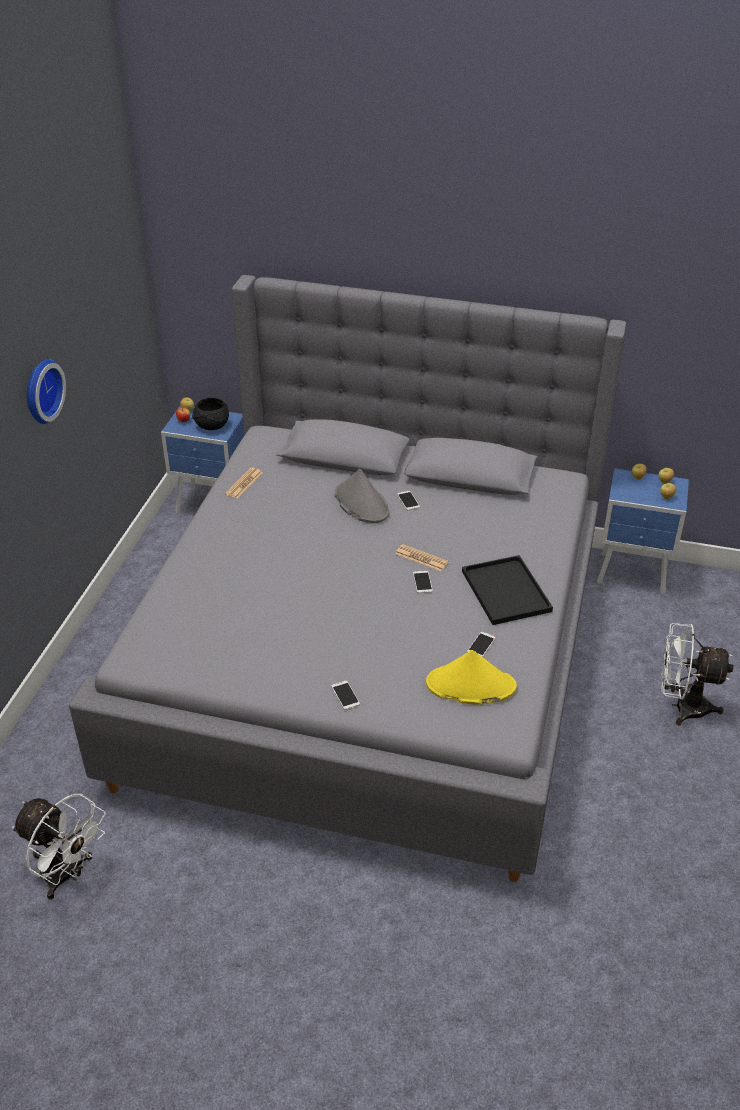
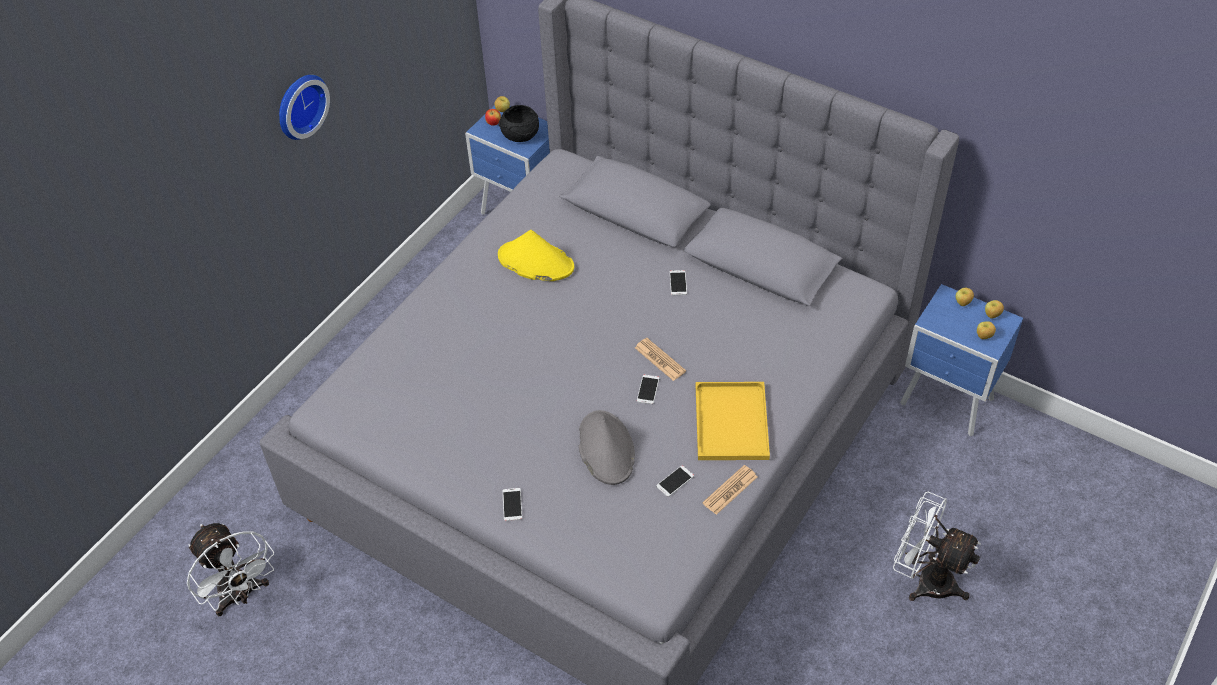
camera: 20 degrees right, 10 degrees up
(244, 483) = (515, 223): newspaper -> newspaper (730, 490)
(361, 503) = (626, 275): grey hat -> grey hat (605, 448)
(470, 685) = (642, 526): yellow hat -> yellow hat (535, 262)
(507, 592) = (732, 424): black tray -> yellow tray

